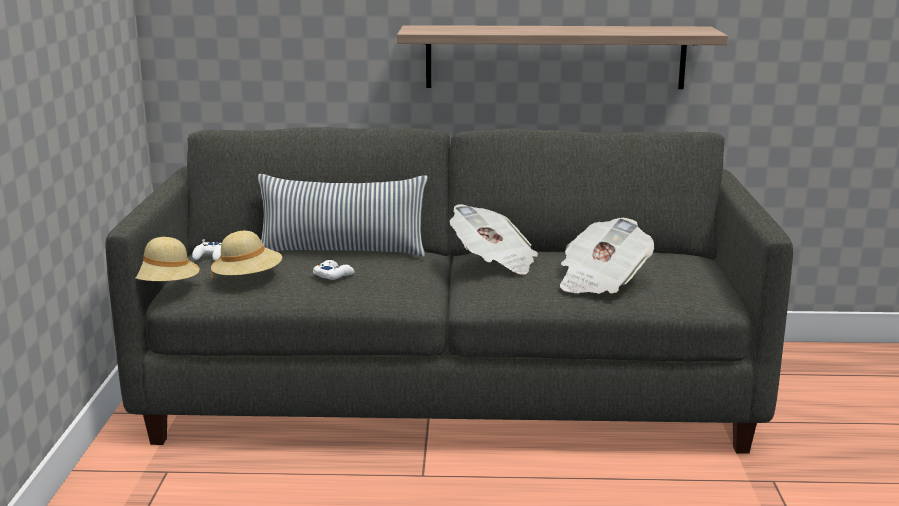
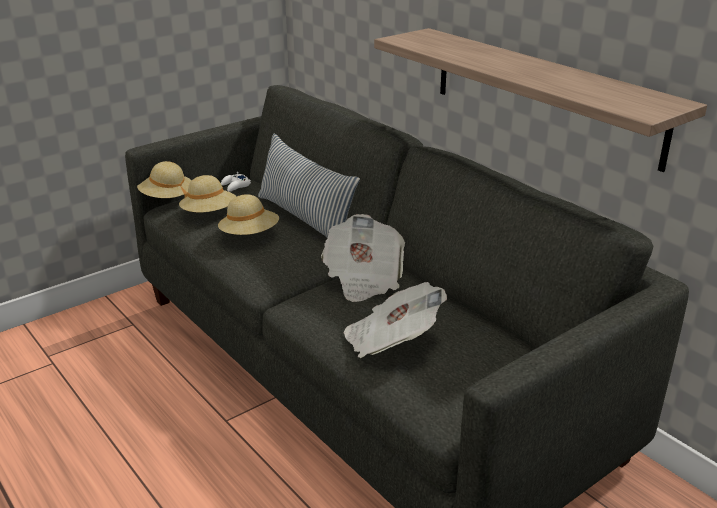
camera: 50 degrees right, 10 degrees up
(333, 275) = (250, 235): white game controller -> beige hat

